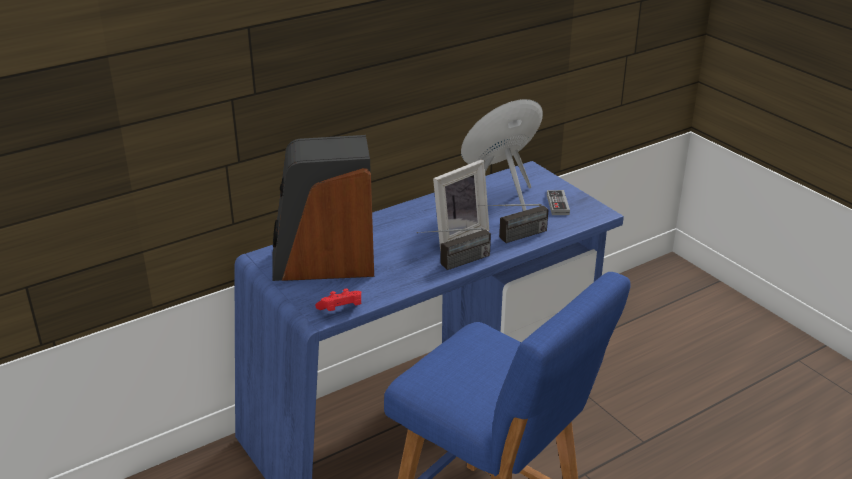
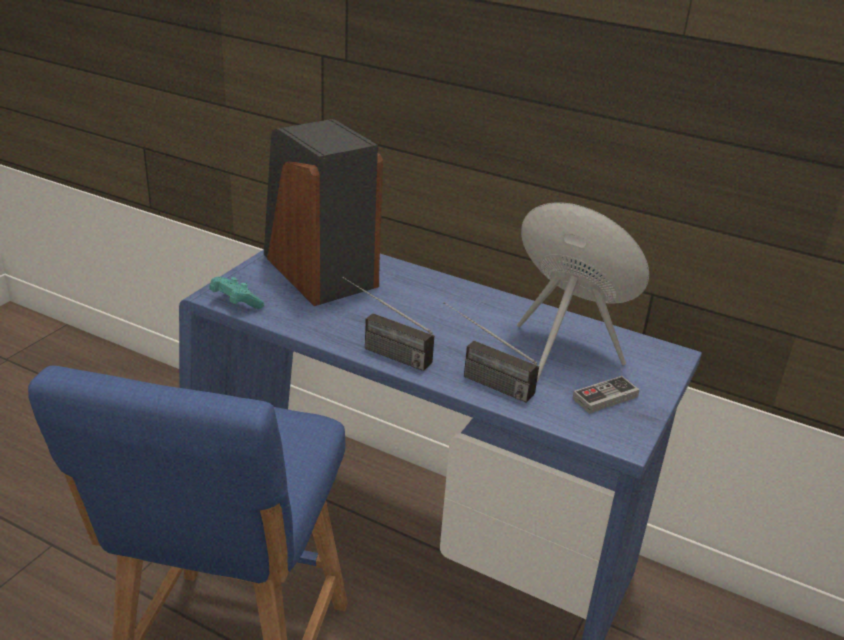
camera: 60 degrees right, 0 degrees up
(341, 310) = (235, 303): red game controller -> turquoise game controller
(457, 235) = (447, 338): picture frame -> none

